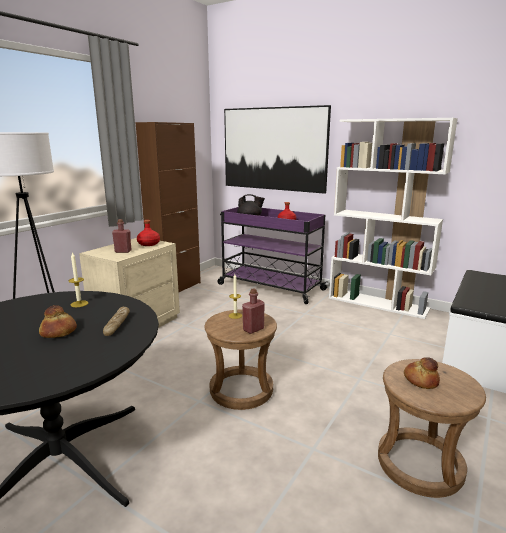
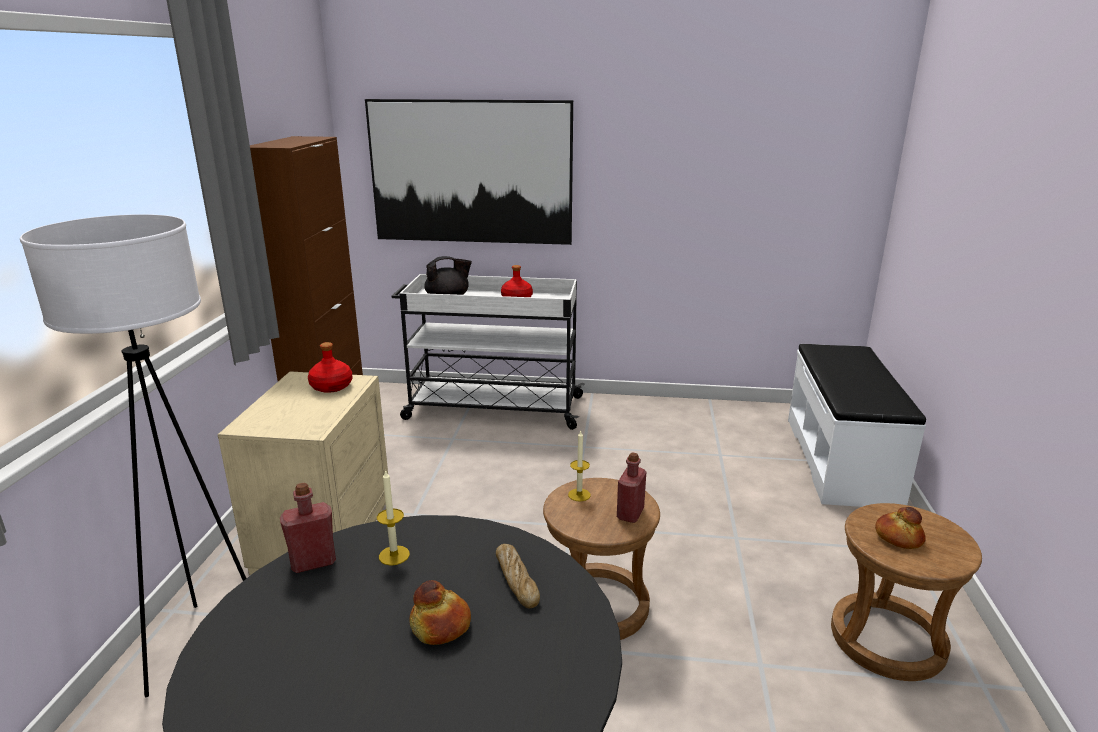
camera: 25 degrees left, 5 degrees up
(123, 251) = (304, 413): red bottle -> red bottle (313, 562)
(269, 287) = (492, 408): purple cart -> white cart
(378, 303) = (670, 406): white bookcase -> none

